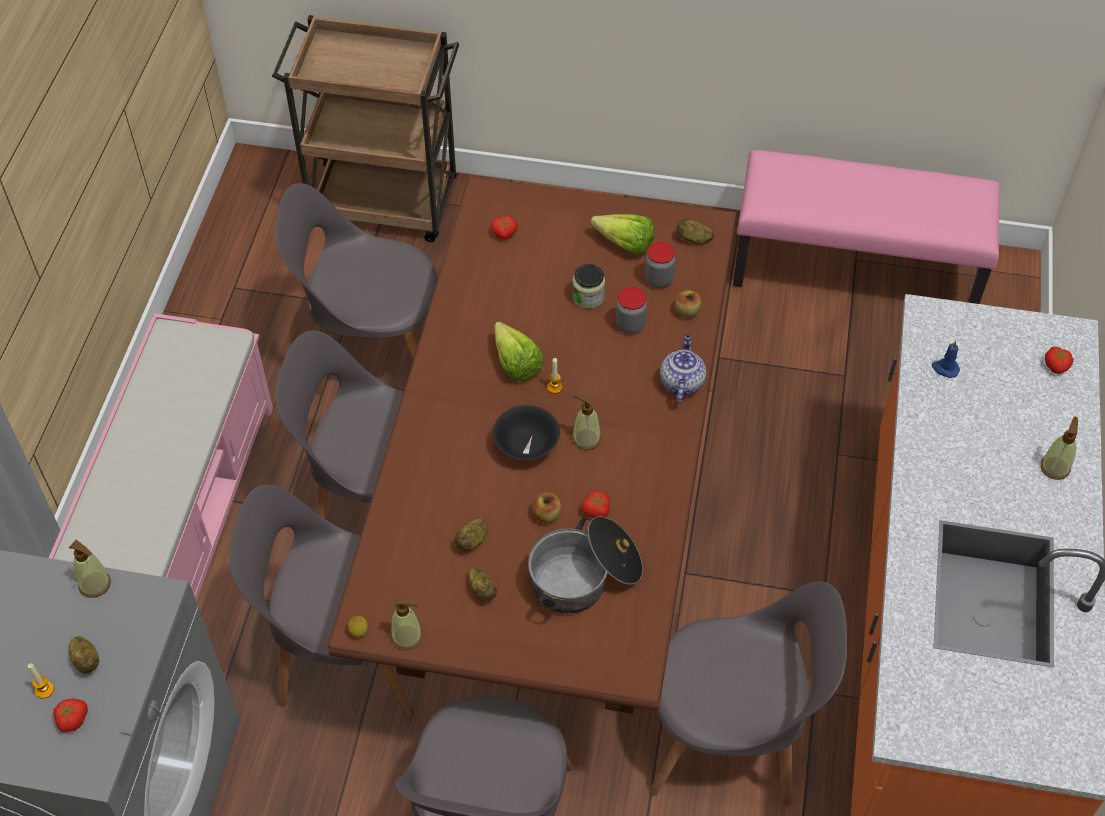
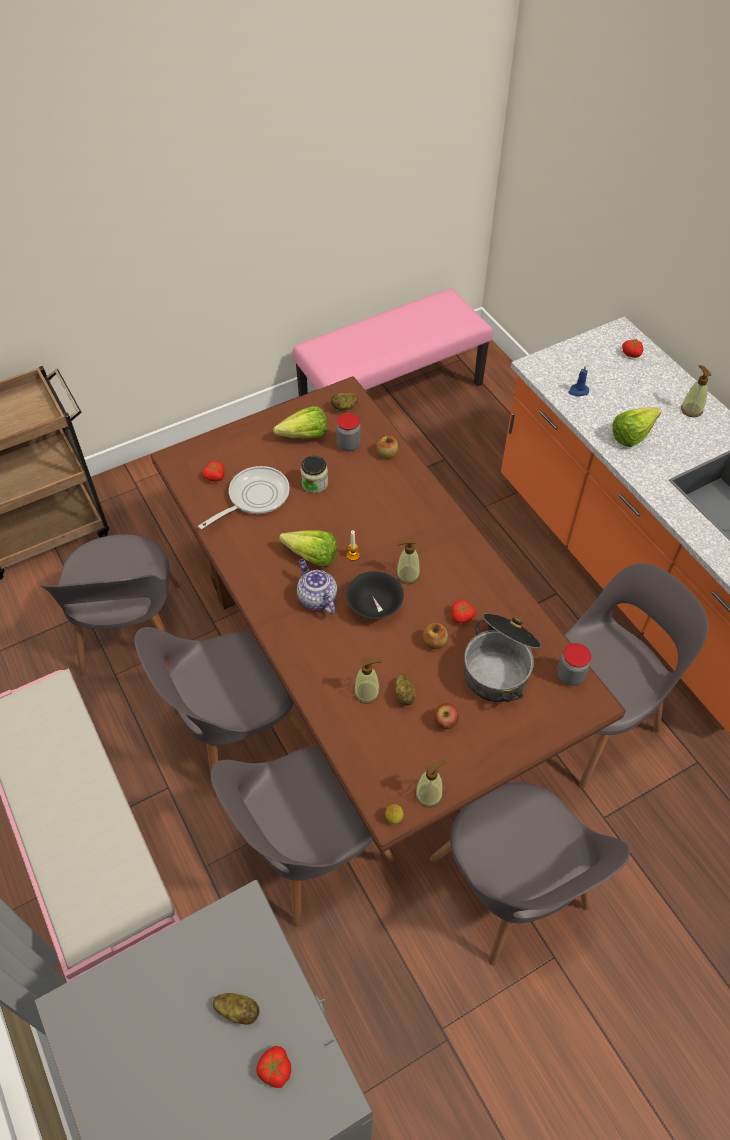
camera: 40 degrees left, 0 degrees up
(44, 690) = (226, 1066): candle -> none
(95, 584) = (182, 943): soap dispenser -> soap dispenser (367, 692)
(373, 350) = (131, 633): grey chair -> grey chair turned 60 degrees counterclockwise
(483, 589) = (445, 722): potato -> apple
(519, 275) = (254, 498): none -> frying pan
(630, 325) = (360, 484): jar -> jar (570, 675)
(681, 382) = (429, 500): teapot -> teapot (316, 598)
(958, 452) = (636, 434): none -> lettuce

